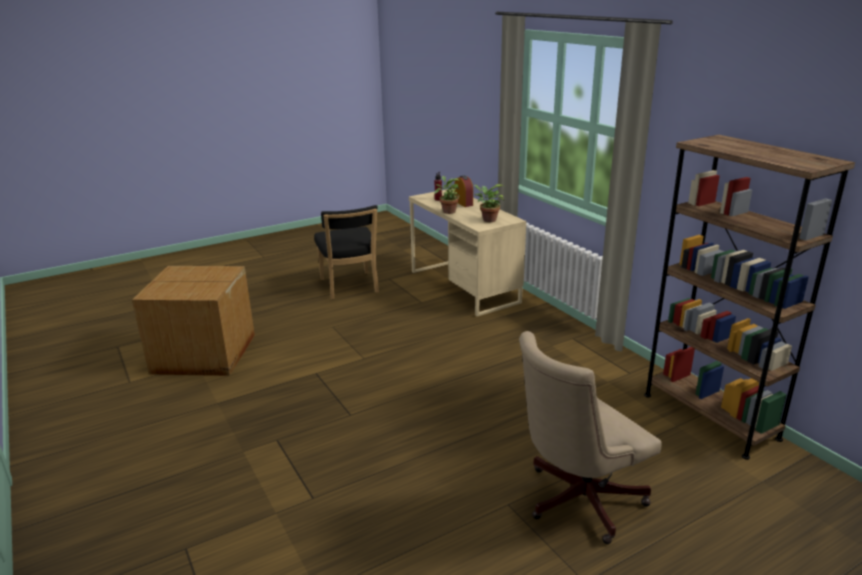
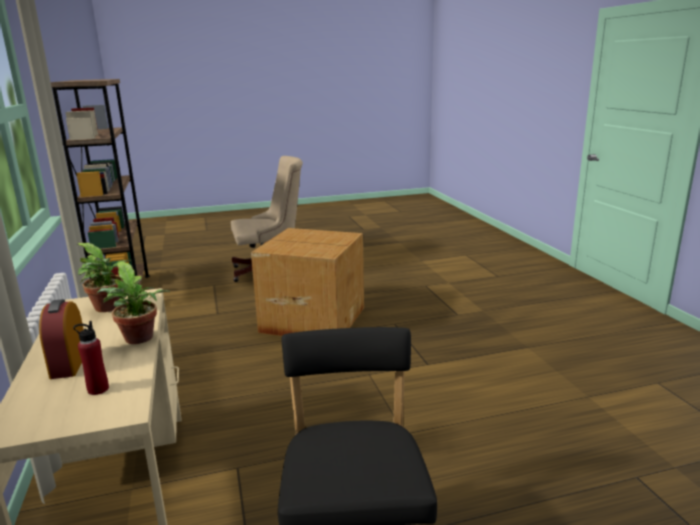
camera: 165 degrees left, 5 degrees down
(205, 354) = (587, 410): cardboard box -> cardboard box (312, 319)

